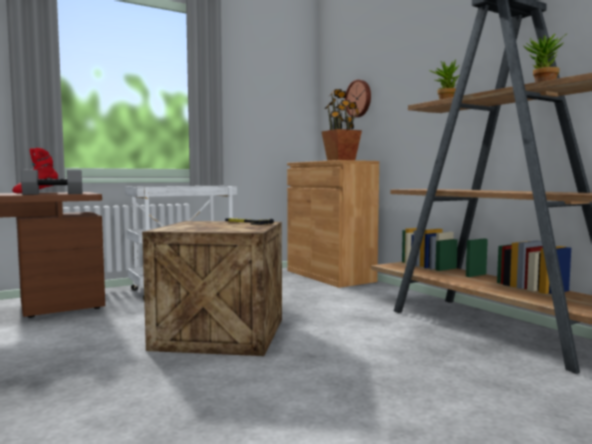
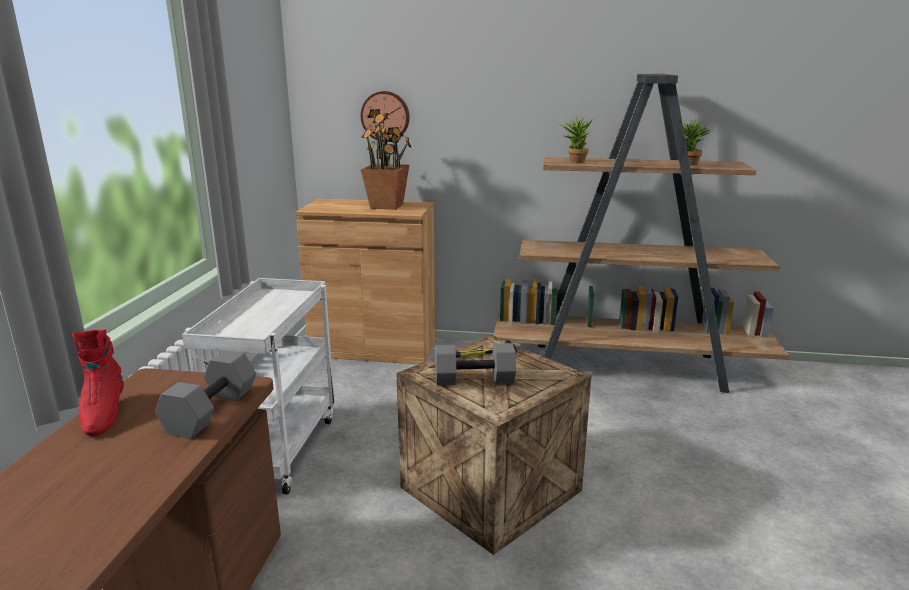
camera: 50 degrees left, 15 degrees up
(203, 225) = (475, 379): none -> grey dumbbell

